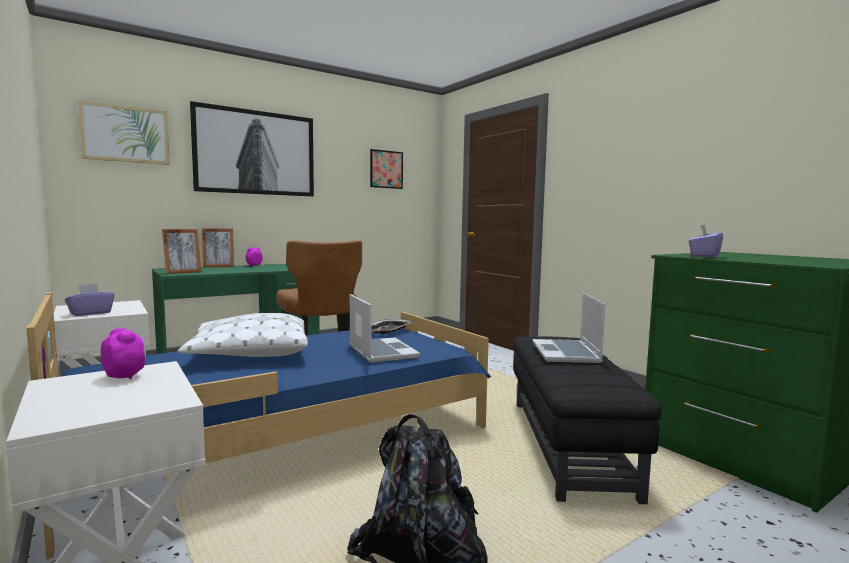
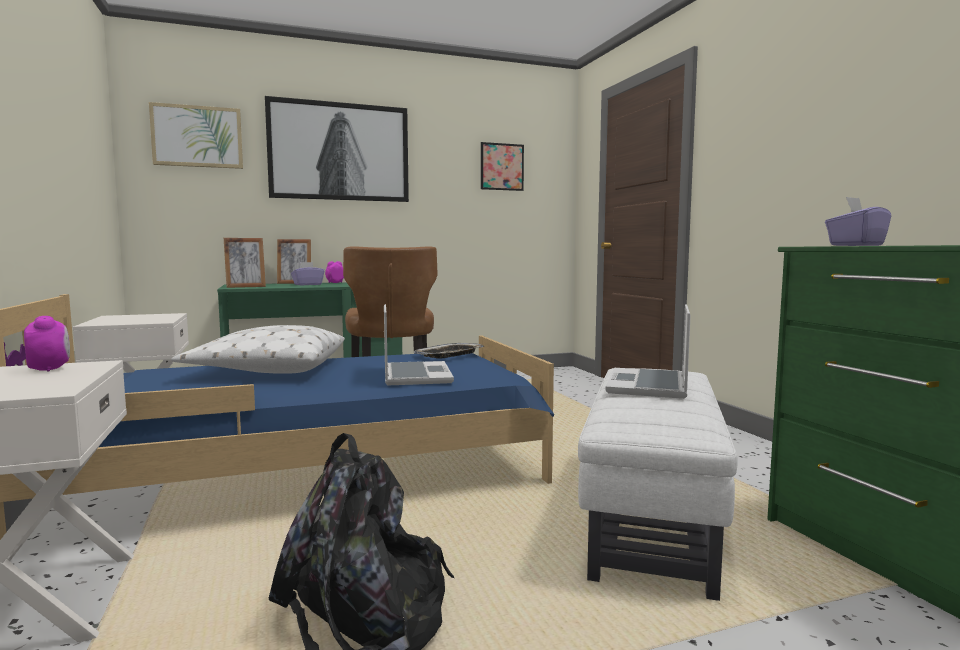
camera: 15 degrees right, 0 degrees up
(90, 313) = (119, 321): purple tissue box -> purple tissue box (307, 284)
(568, 445) = (653, 514): black ottoman -> white ottoman

